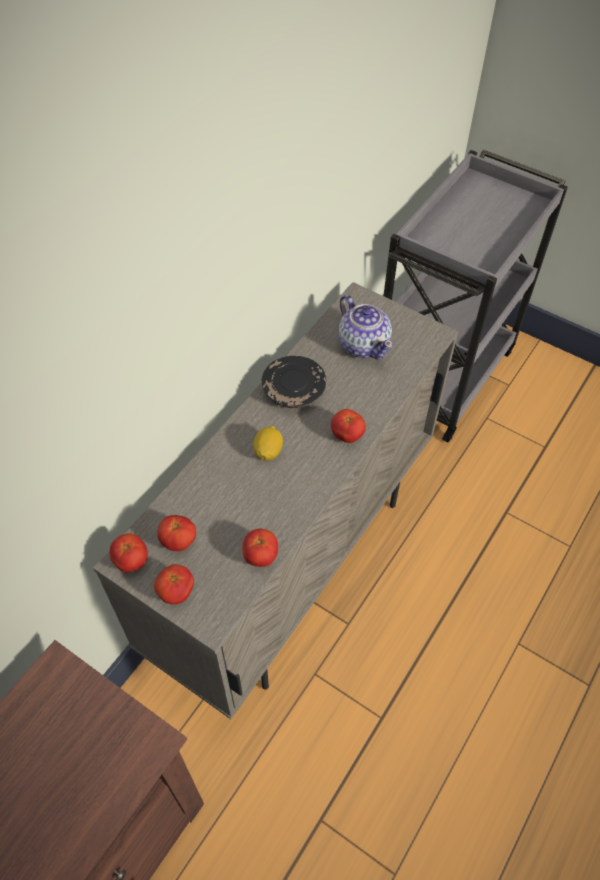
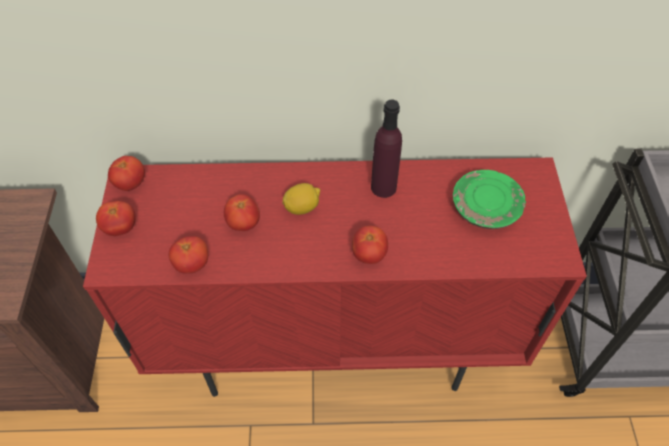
camera: 55 degrees right, 0 degrees up
(178, 541) = (168, 201): tomato -> tomato (243, 223)
(294, 390) = (383, 187): black plate -> purple bottle
(295, 565) = (335, 347): beige cabinet -> red cabinet
(363, 344) = (486, 207): teapot -> green plate

